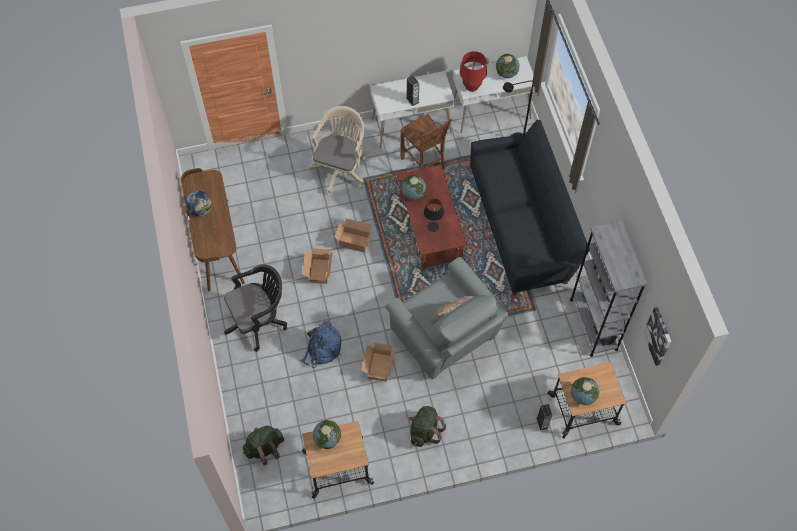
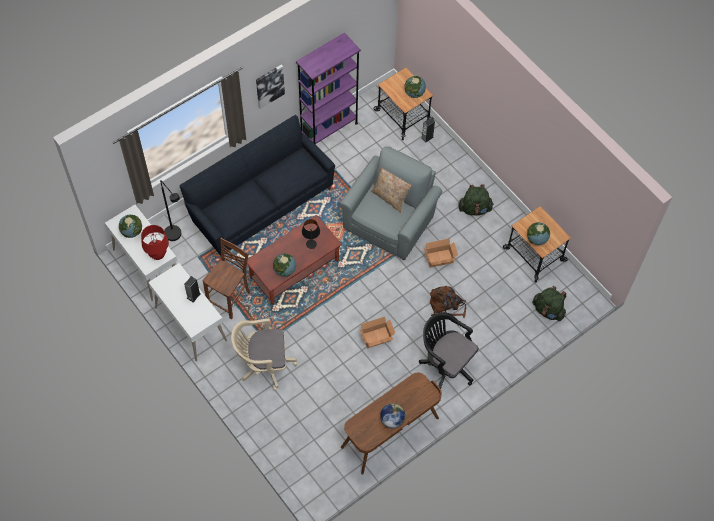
camera: 115 degrees left, 0 degrees up
(322, 349) = (446, 305): blue backpack -> brown backpack
(354, 240) = (334, 323): cardboard box -> none
(593, 324) = (329, 129): grey bookcase -> purple bookcase
(658, 336) = (369, 32): picture -> picture (269, 85)

